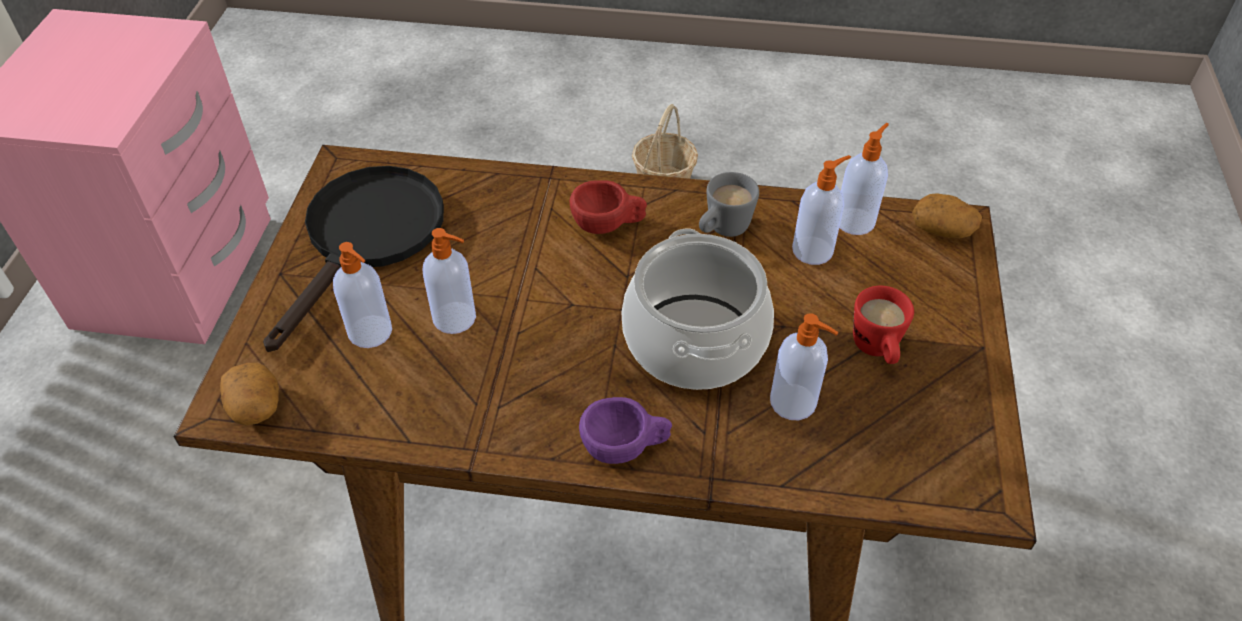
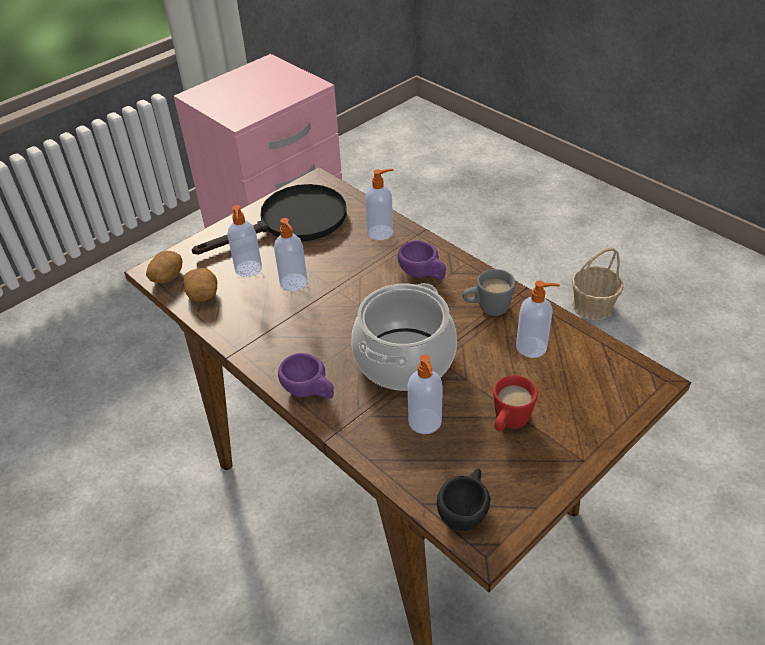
camera: 40 degrees right, 5 degrees down
(608, 225) = (423, 274): red cup -> purple cup
(855, 220) = (580, 344): soap dispenser -> soap dispenser (381, 232)
(935, 476) = (465, 510): none -> black cup
(943, 229) = (637, 378): potato -> potato (203, 294)

